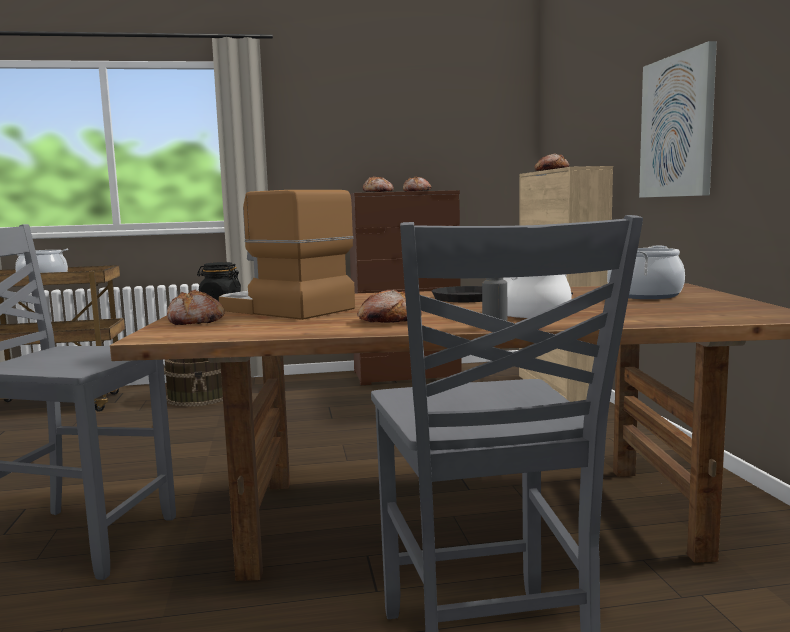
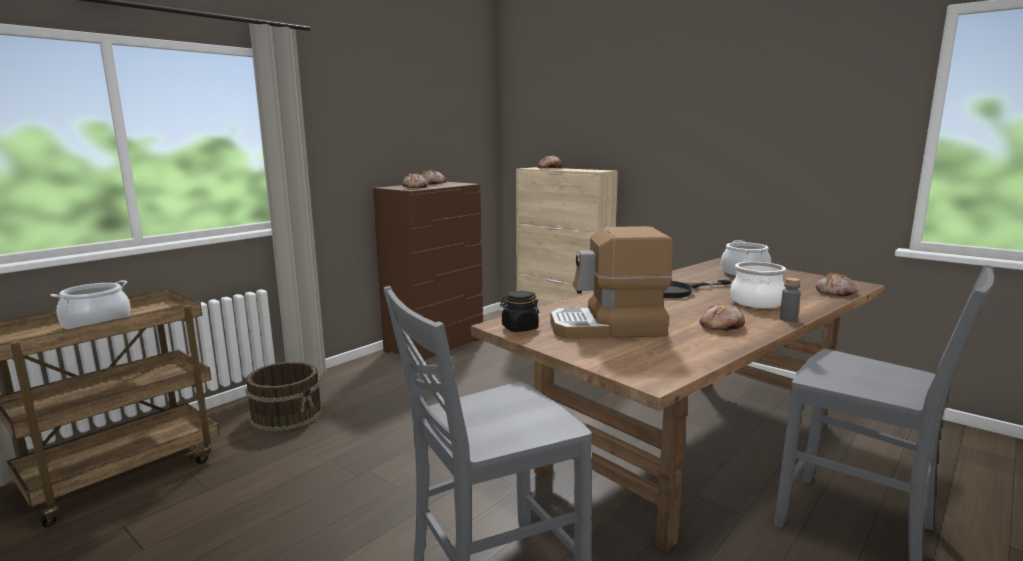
camera: 40 degrees left, 5 degrees up
(195, 321) = (606, 356): bread -> bread (835, 292)
(678, 126) = (688, 151): picture -> none

